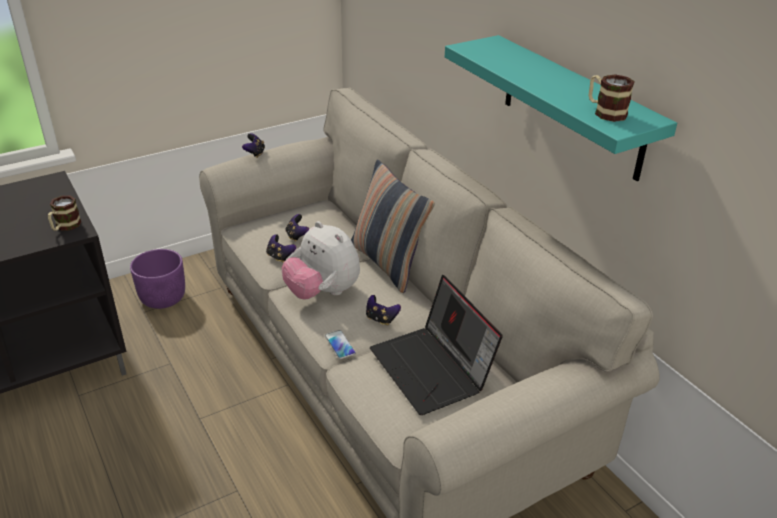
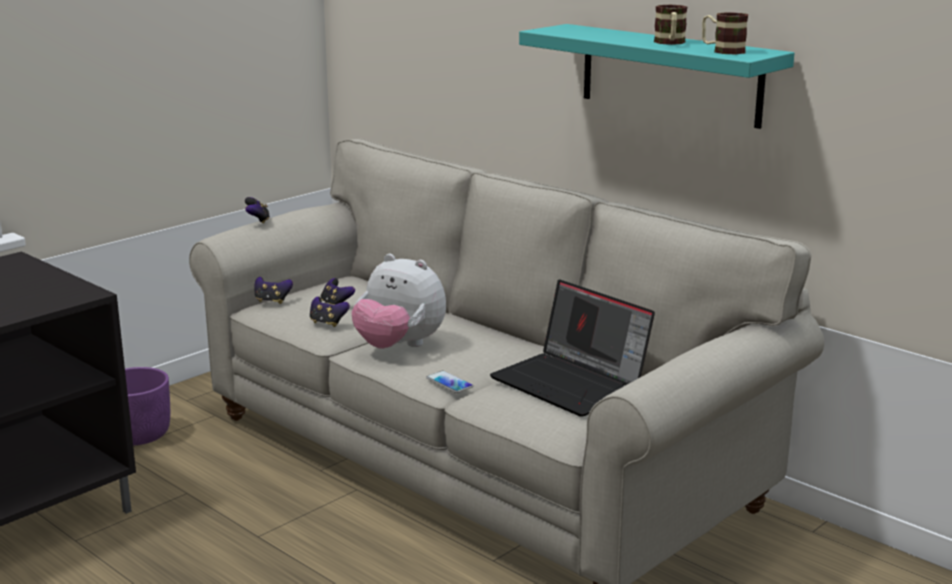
camera: 15 degrees left, 15 degrees down
(65, 227) = (66, 292): mug -> mug (670, 43)
(381, 319) = (484, 358): game controller -> game controller (272, 301)
(388, 263) = (461, 316): pillow -> none

